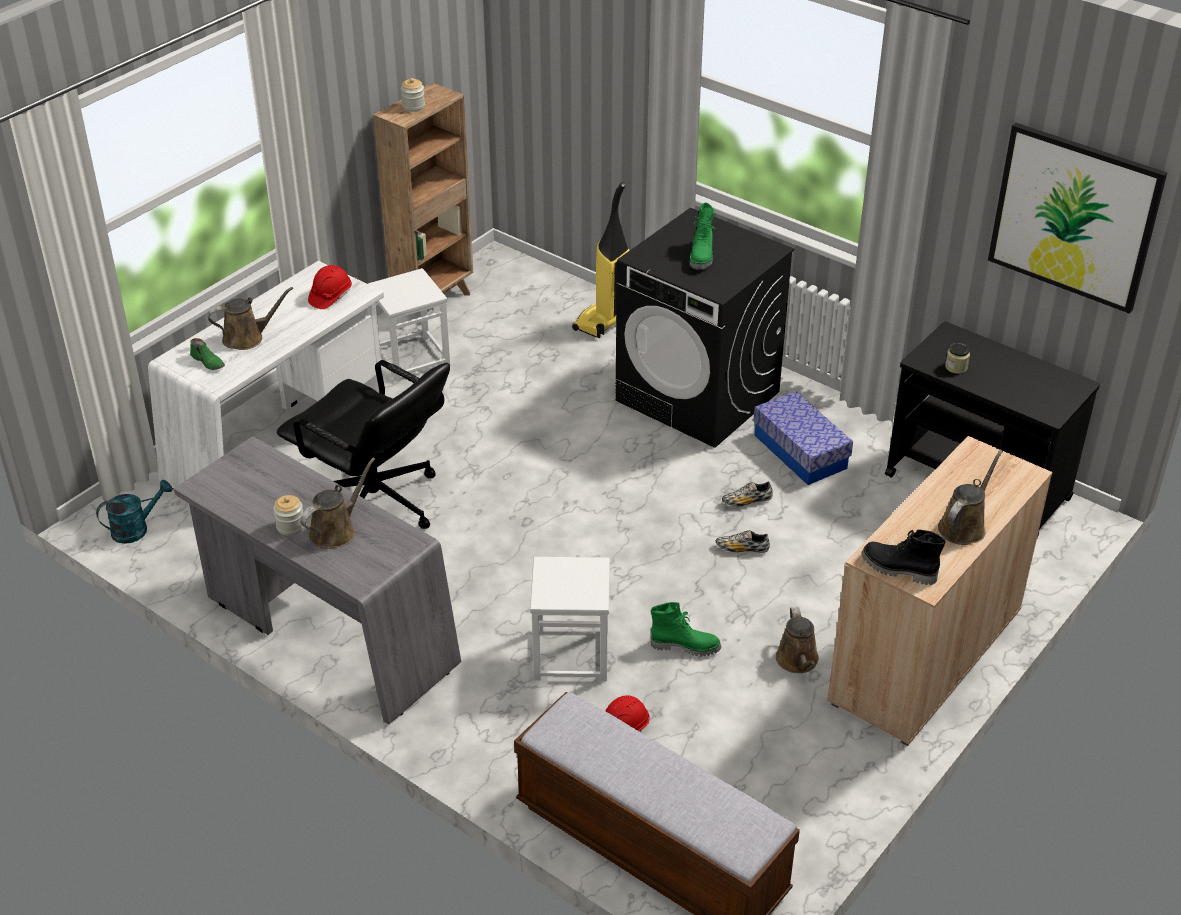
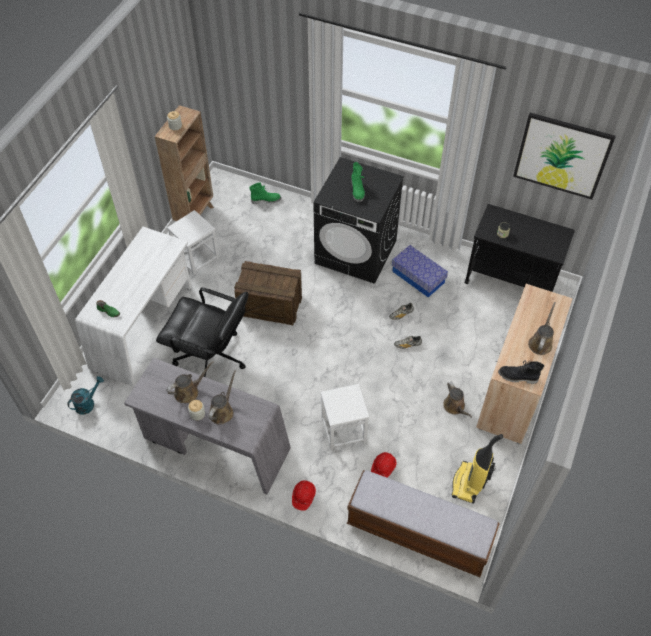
camera: 15 degrees left, 15 degrees up
(247, 338) = (124, 290): brown watering can -> brown watering can (188, 391)
(330, 296) = (159, 251): red hard hat -> red hard hat (303, 496)
(510, 447) = (269, 305): none -> crate
(603, 321) = (291, 212): vacuum cleaner -> vacuum cleaner (468, 484)
(685, 646) = (398, 410): green boot -> green boot (266, 200)

